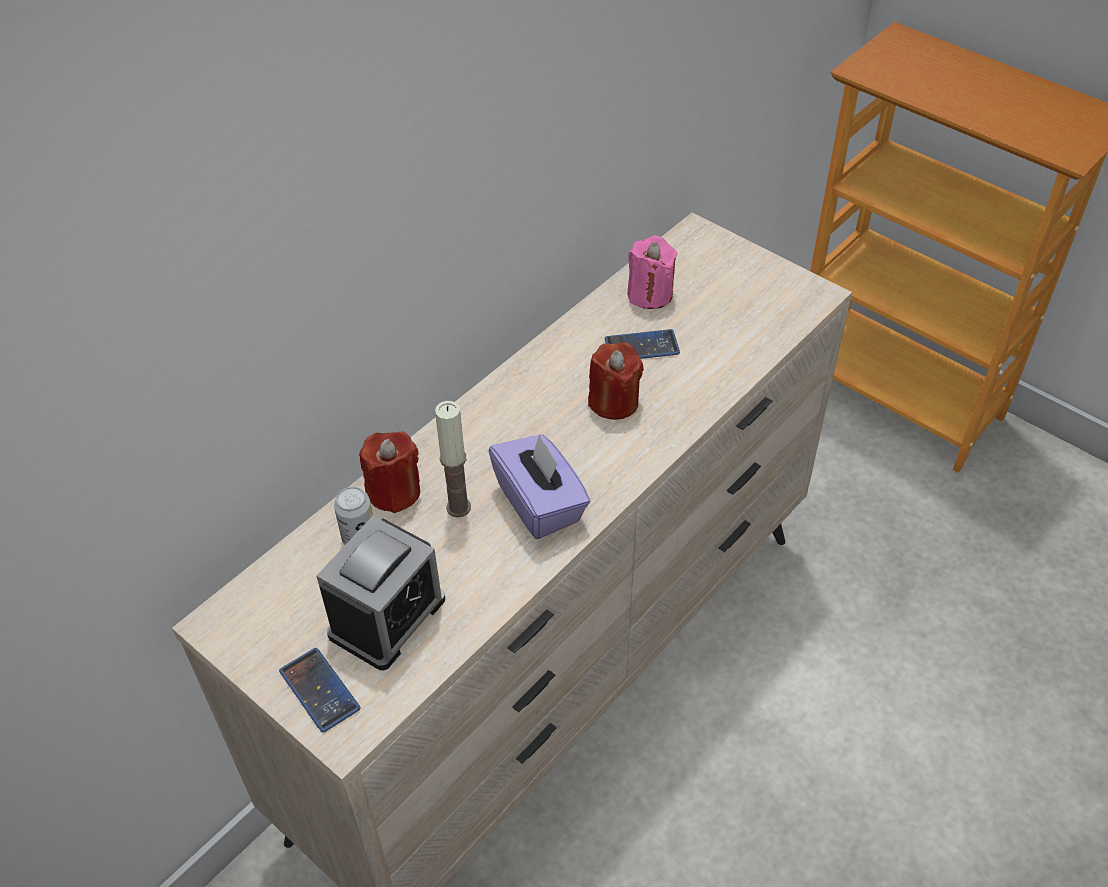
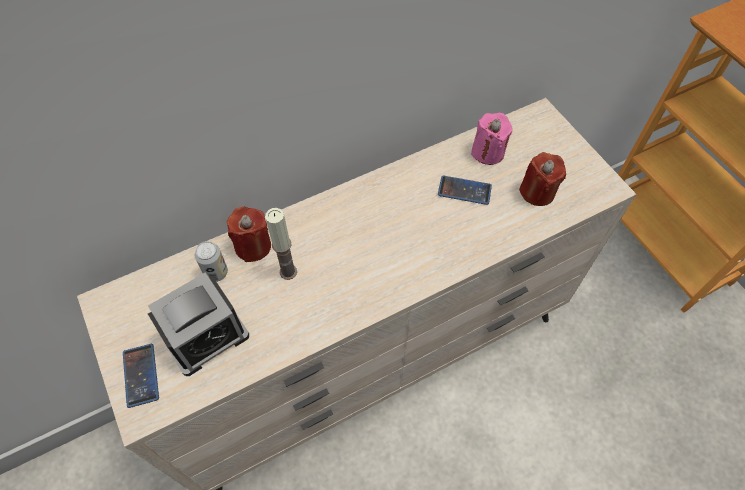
camera: 20 degrees right, 10 degrees up
(540, 503) = (342, 288): purple tissue box -> none
(614, 402) = (426, 227): red candle -> red candle (537, 192)

